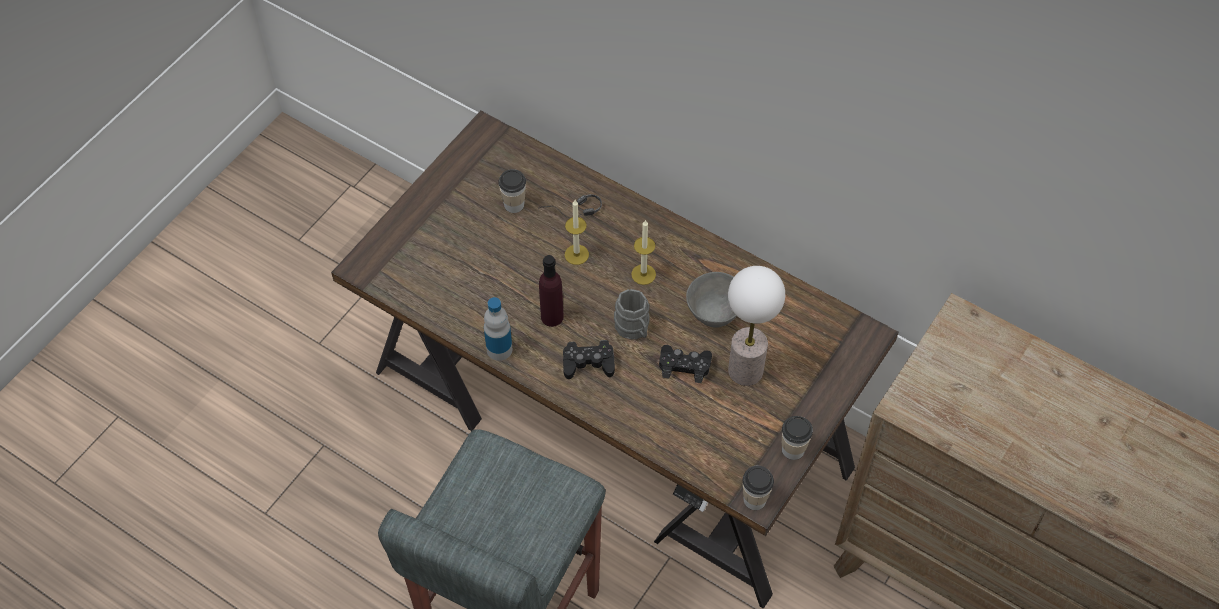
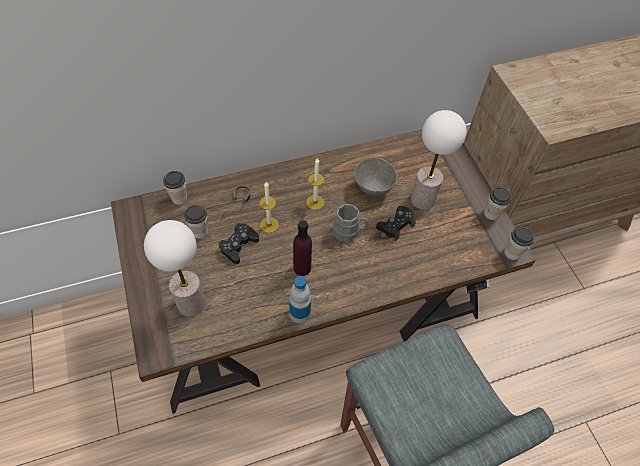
camera: 55 degrees left, 0 degrees up
(432, 255) = (191, 303): none -> table lamp
(536, 159) = (179, 198): none -> cup
(588, 363) = (353, 271): black game controller -> black game controller (238, 245)

